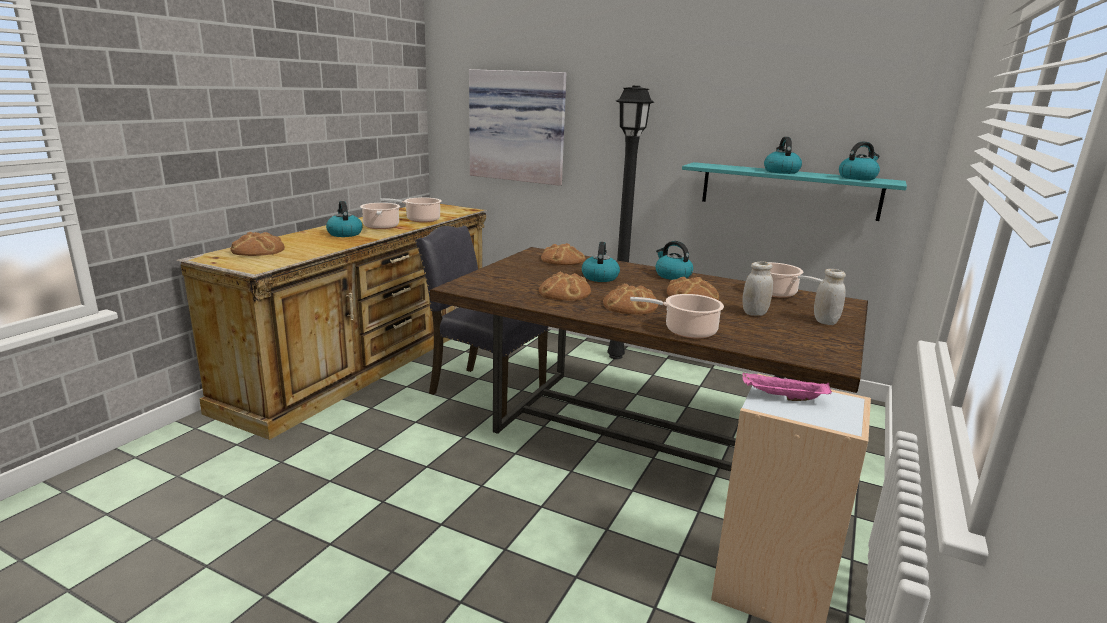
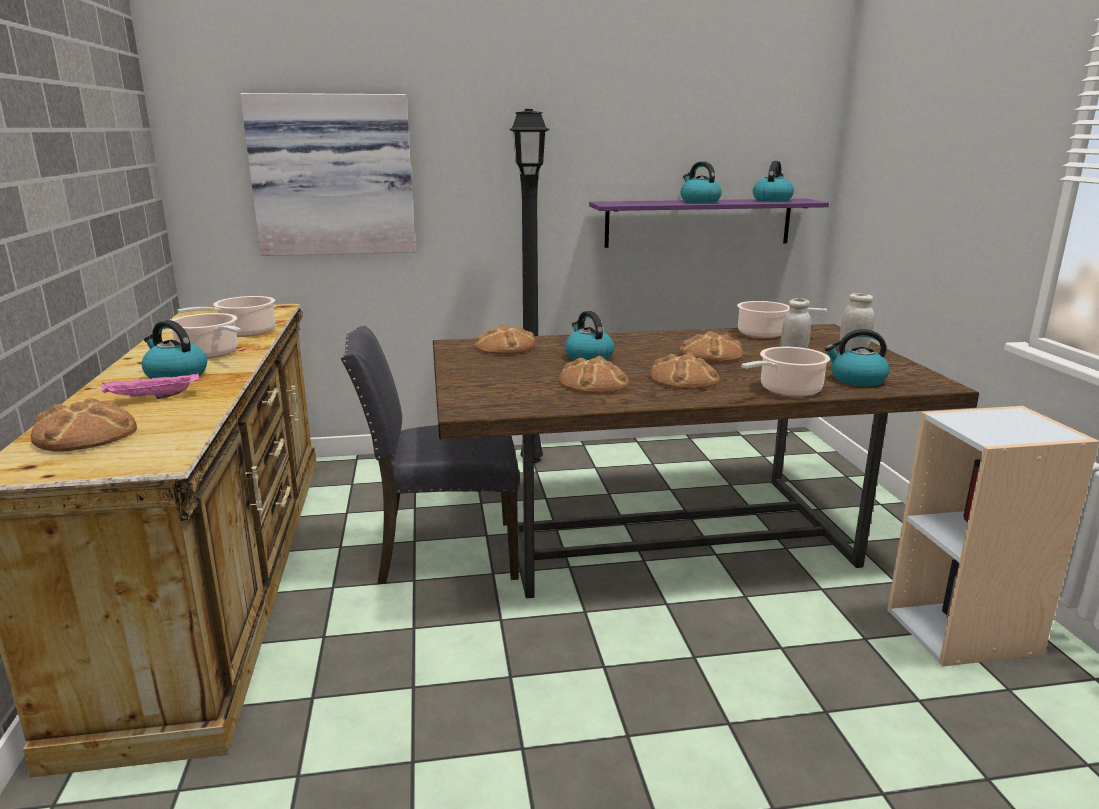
camera: 35 degrees left, 0 degrees up
(672, 275) = (647, 338): kettle -> kettle (856, 380)
(782, 398) = (984, 426): pink tray -> pink tray (152, 398)
(789, 190) = (698, 222): turquoise shelf -> purple shelf

